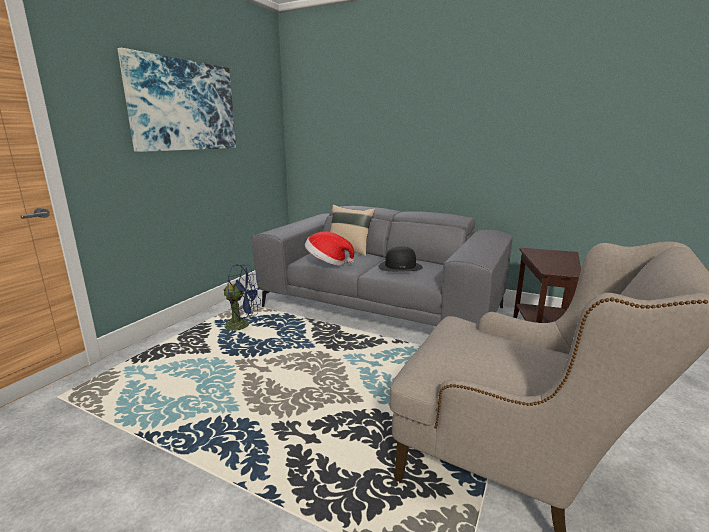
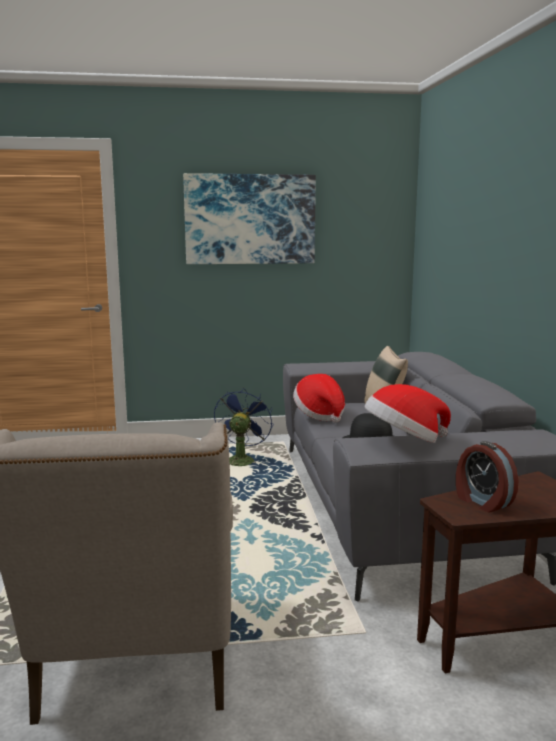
camera: 55 degrees right, 5 degrees down
(243, 325) = (241, 459): blue fan -> blue fan turned 135 degrees counterclockwise
(476, 250) = (403, 440): none -> hat
(554, 265) = (482, 502): none -> alarm clock

